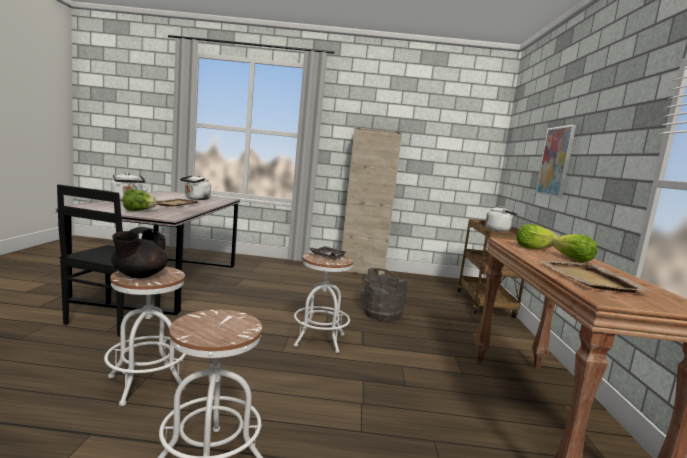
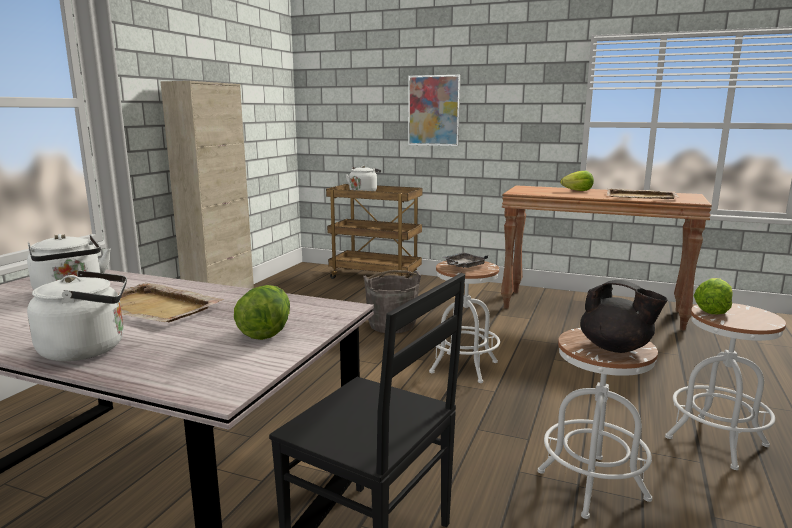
camera: 70 degrees left, 5 degrees up
(533, 248) = (545, 192): lettuce -> lettuce (712, 310)

